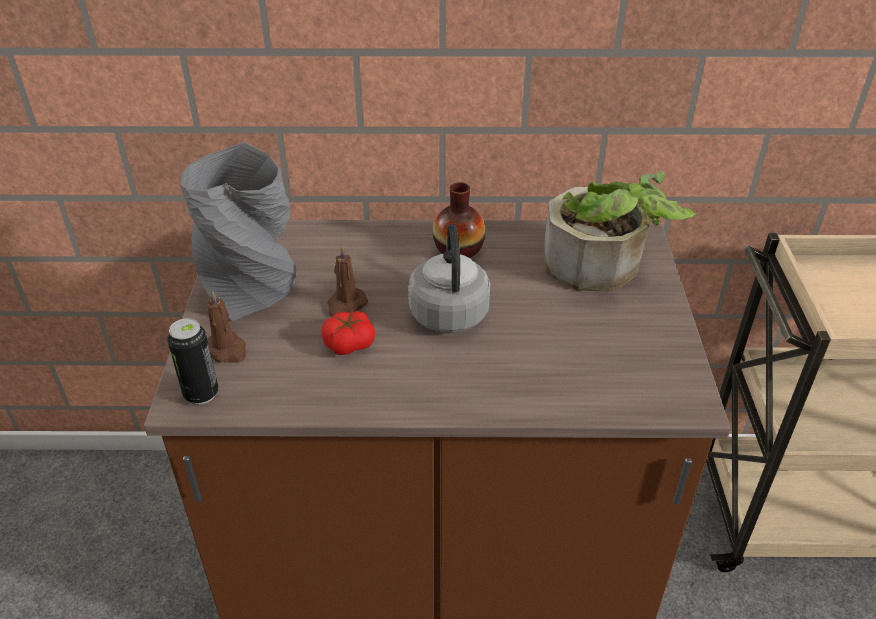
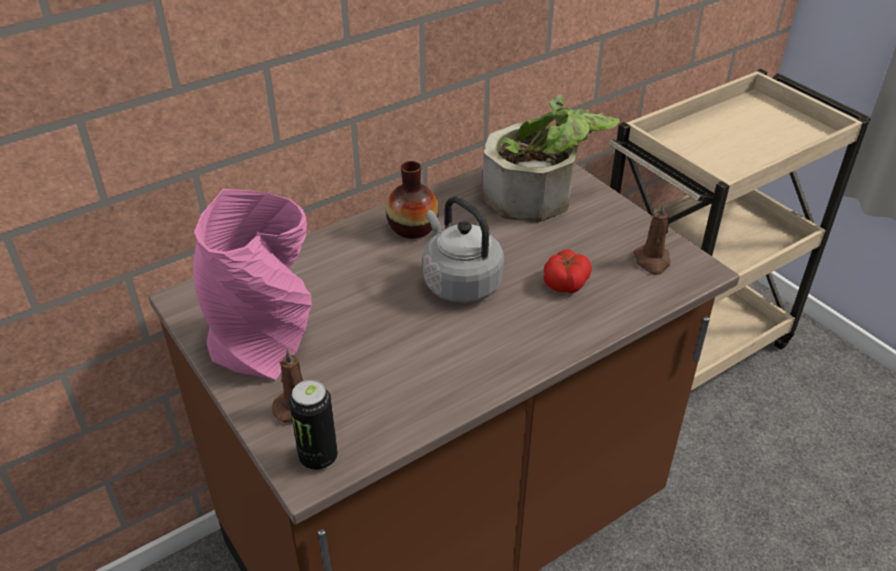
camera: 35 degrees left, 0 degrees up
(253, 291) = (265, 345): grey vase -> pink vase
(346, 305) = (366, 317): brown candle -> brown candle (652, 261)
(349, 343) = (405, 348): tomato -> tomato (565, 282)

